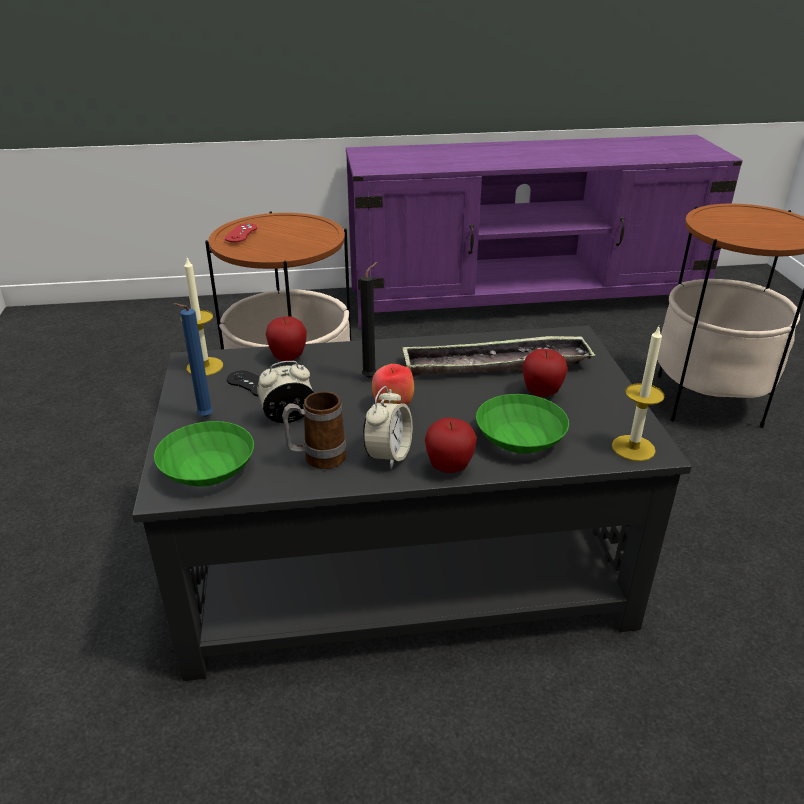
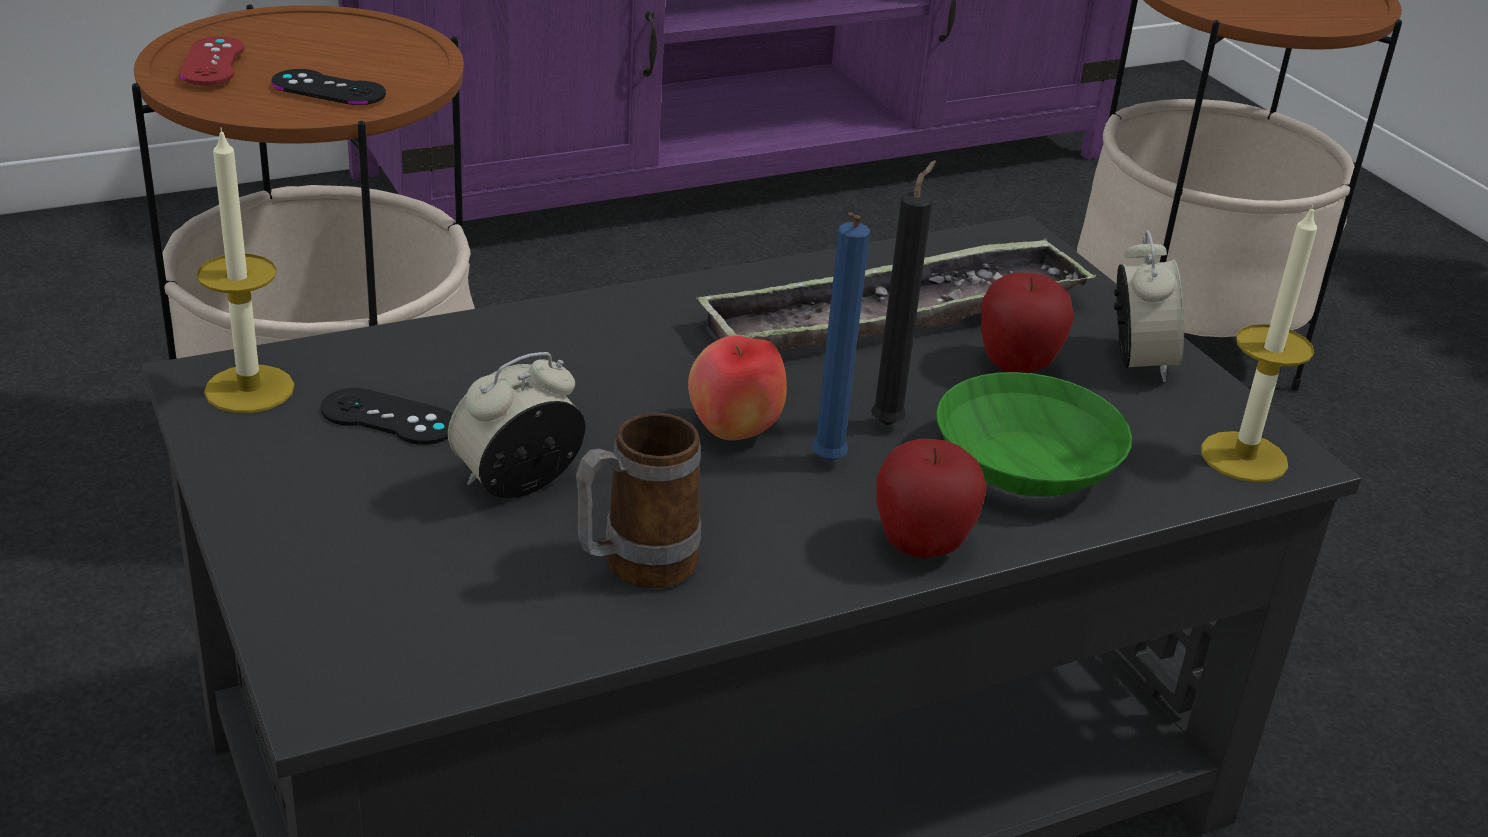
camera: 20 degrees left, 0 degrees up
(203, 418) = (317, 510): blue candle -> blue candle (826, 464)
(207, 468) = (394, 624): green bowl -> none
(280, 246) = (328, 88): none -> black game controller
(288, 358) = (439, 349): apple -> none
(371, 377) = (650, 371): black candle -> black candle (890, 423)
(388, 455) = (782, 538): alarm clock -> alarm clock (1138, 361)

